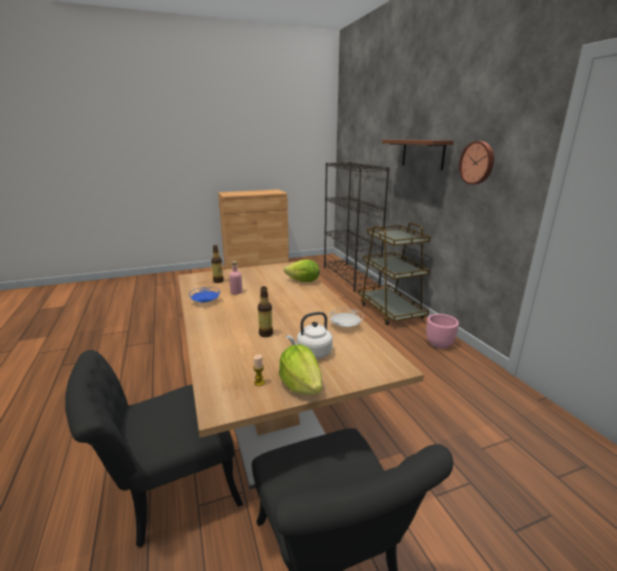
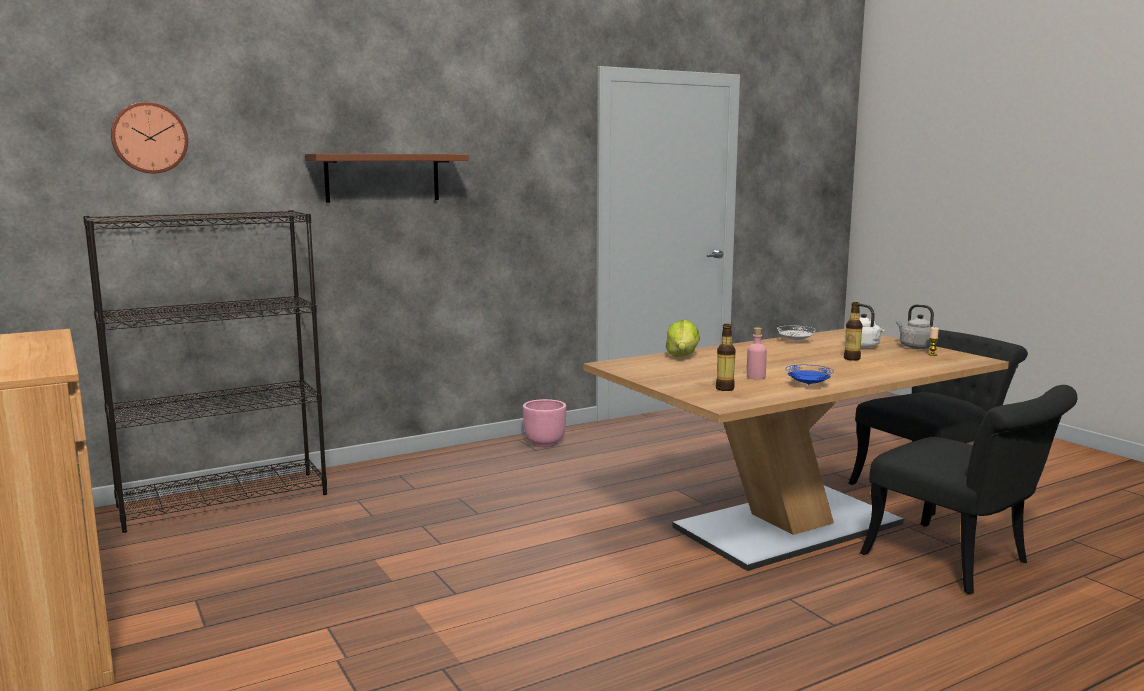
camera: 100 degrees left, 10 degrees down
(301, 385) = (915, 347): lettuce -> grey kettle
(390, 310) = (430, 467): brown cart -> none
(477, 163) = (502, 183): wall clock -> wall clock (149, 138)

